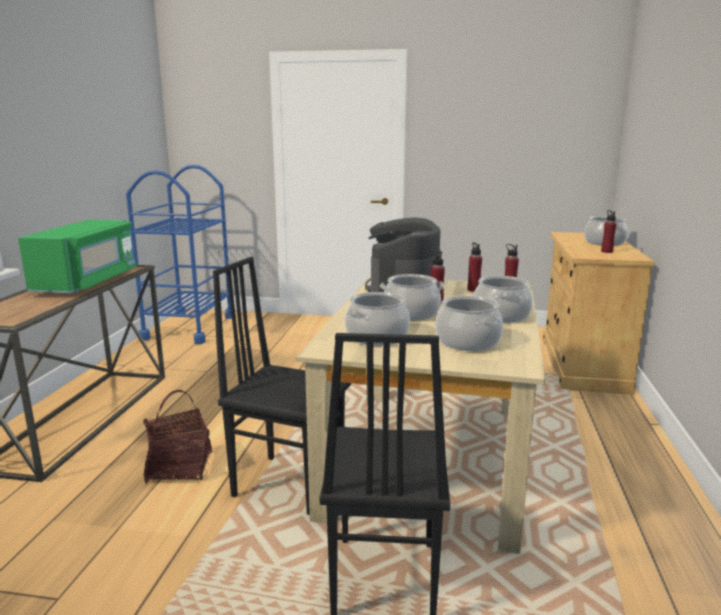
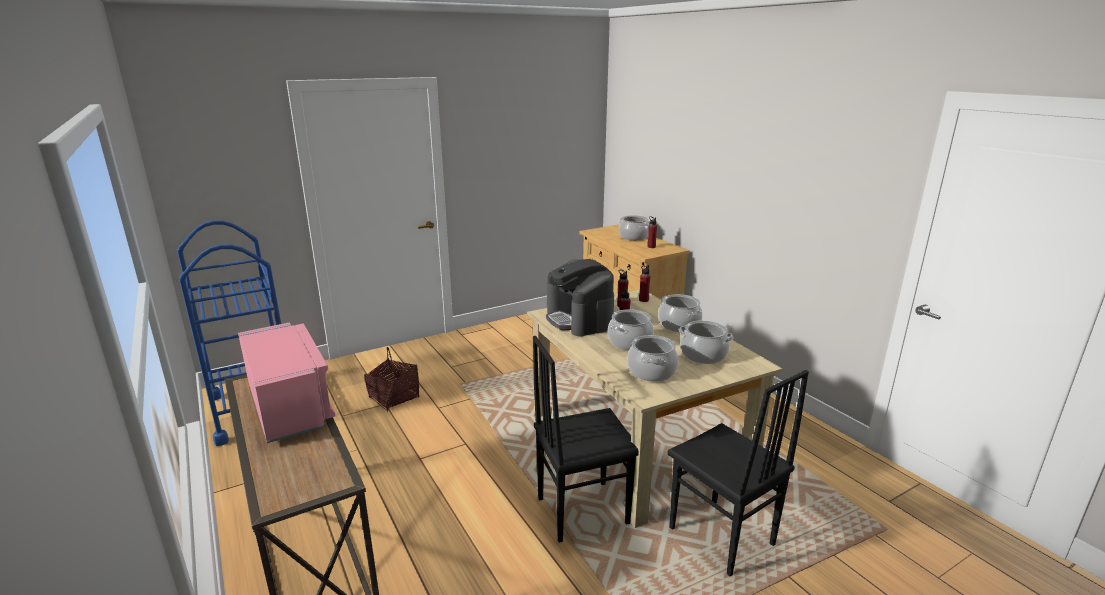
camera: 40 degrees left, 5 degrees up
(87, 282) = (289, 406): green microwave -> pink microwave
(180, 467) = (484, 544): basket -> basket (394, 398)

